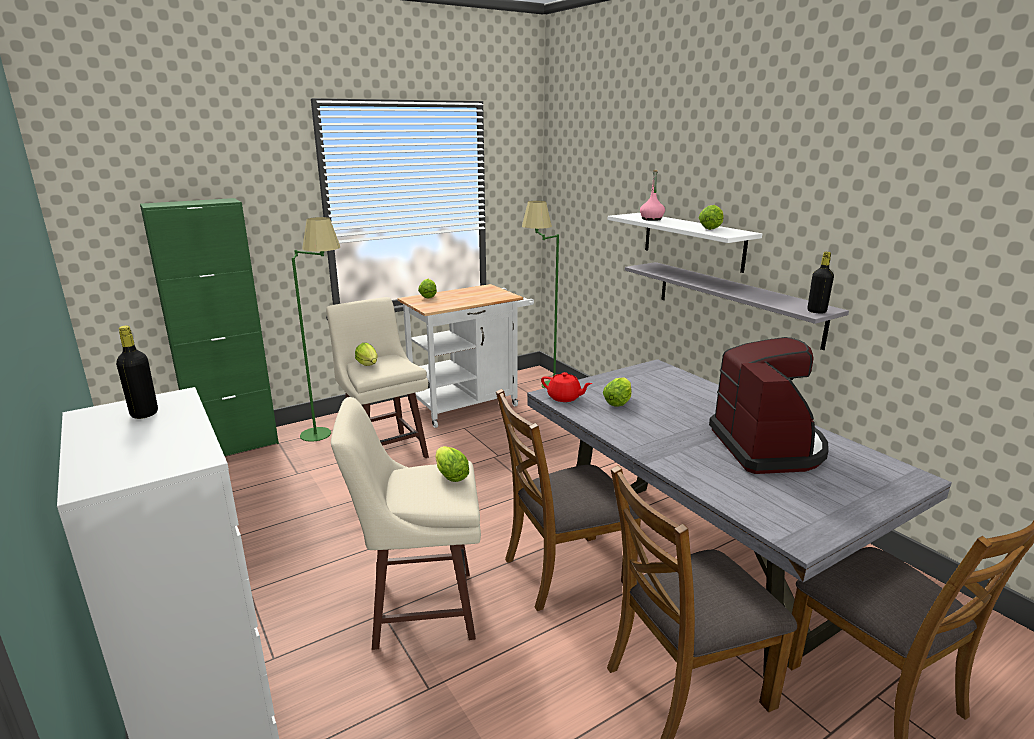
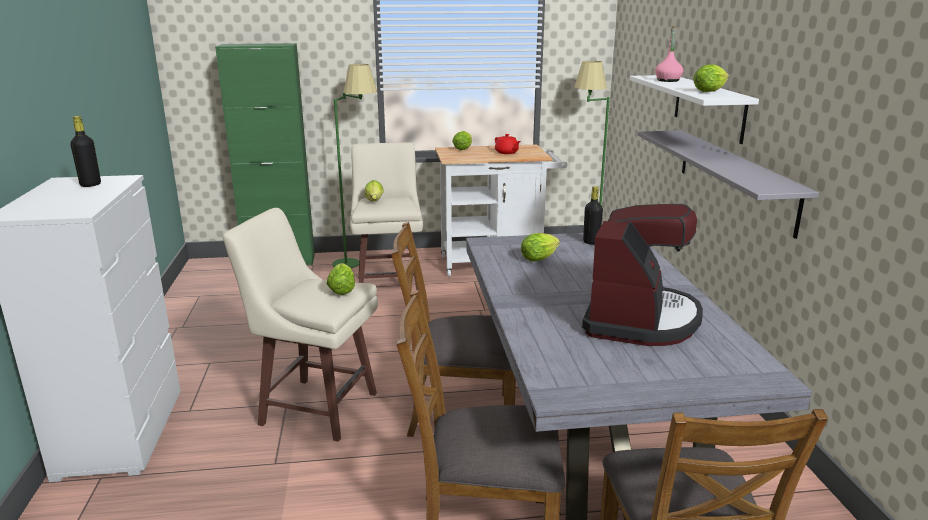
camera: 25 degrees right, 0 degrees up
(564, 398) = (494, 247): red teapot -> red teapot (507, 152)
(816, 311) = (773, 188): black bottle -> black bottle (591, 242)

